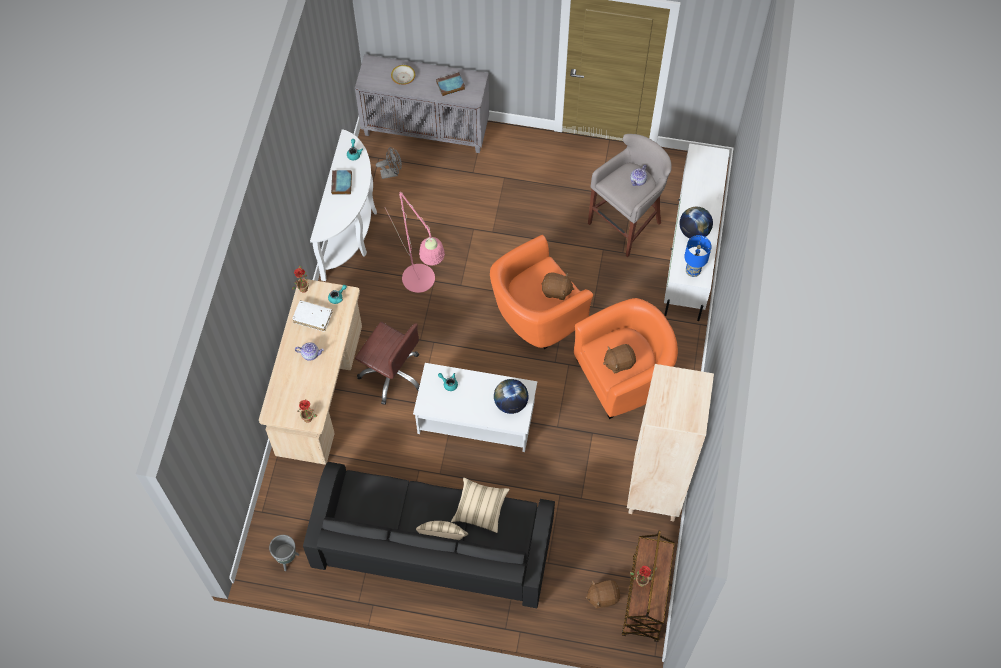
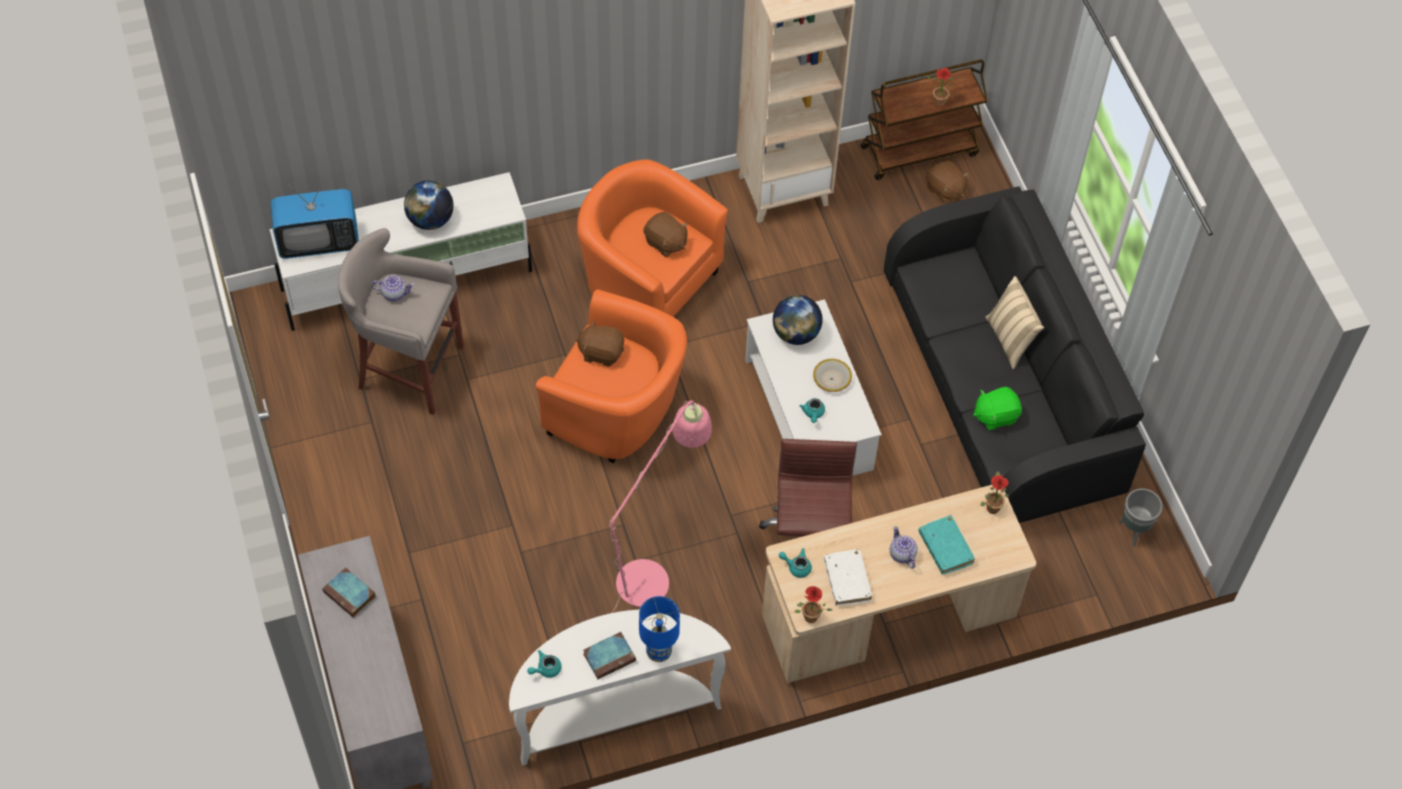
camera: 120 degrees left, 5 degrees down
(299, 378) = (945, 548): none -> turquoise book
(391, 173) = (481, 710): grey fan -> none
(394, 497) = (995, 415): none -> green plush toy
(403, 77) = (366, 669): bowl -> bowl (831, 379)
(480, 508) = (945, 319): beige pillow -> none
(556, 291) = (601, 352): brown plush toy -> brown plush toy turned 60 degrees counterclockwise
(692, 271) = (494, 199): blue table lamp -> blue table lamp (659, 652)
(707, 170) = (319, 241): none -> television

